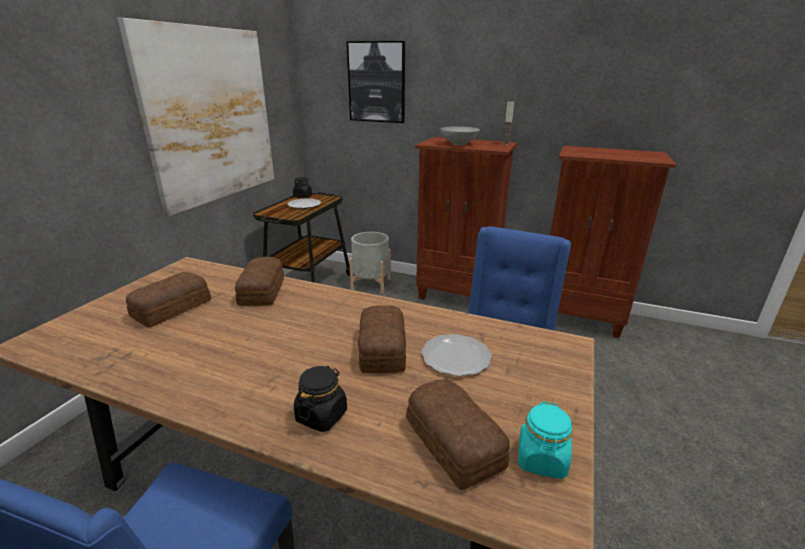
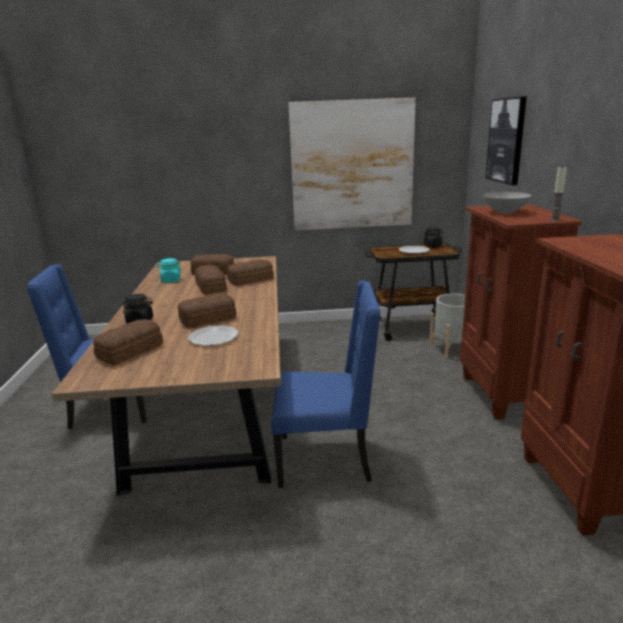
camera: 65 degrees right, 5 degrees down
(243, 323) = (211, 286): none -> bread
(541, 459) = (124, 373): turquoise jar -> turquoise jar (171, 280)

